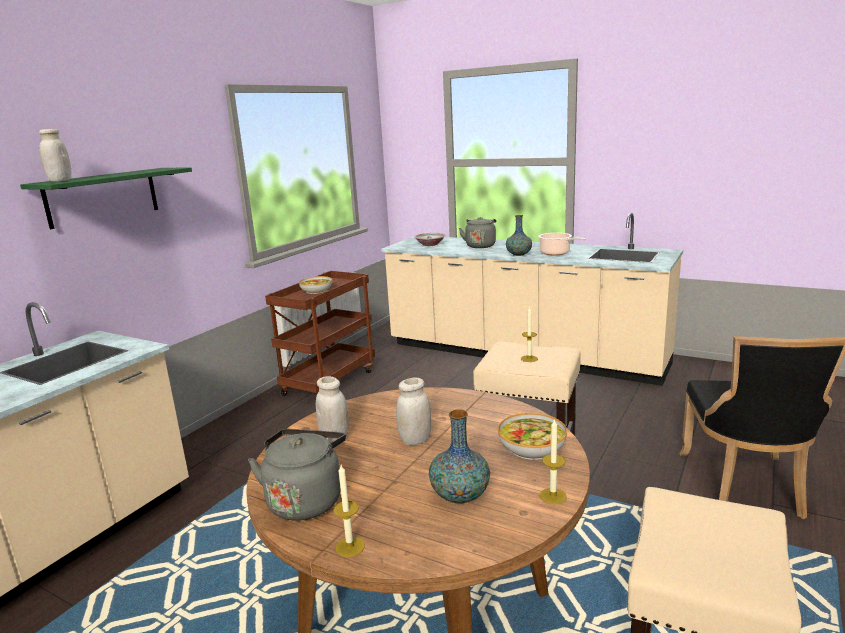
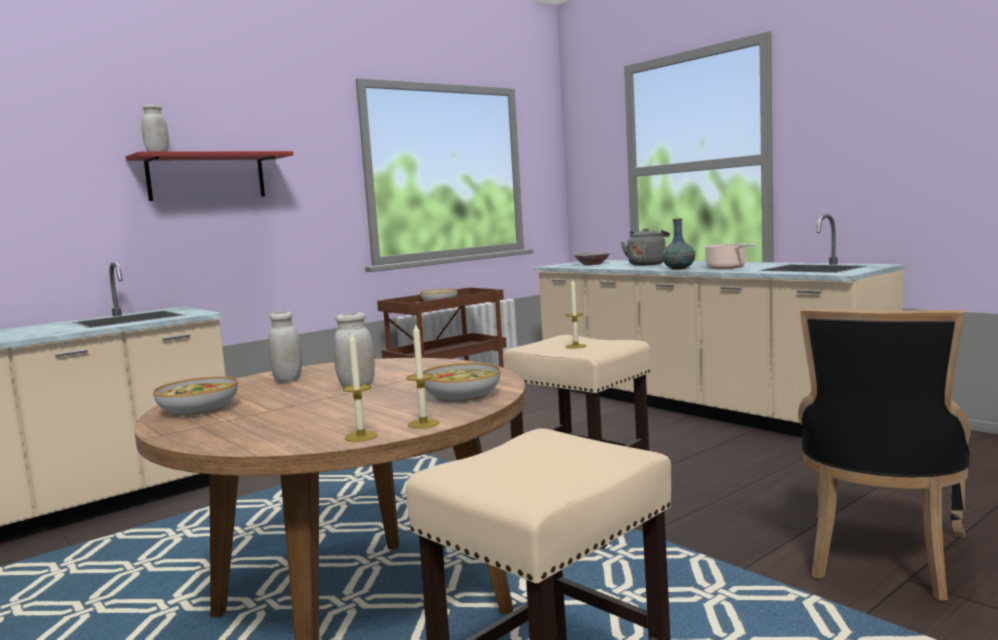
camera: 20 degrees right, 10 degrees down
(103, 197) = (206, 177): green shelf -> red shelf
(306, 500) = (199, 409): grey kettle -> bowl
(350, 547) = (187, 435): candle -> candle (361, 436)
(459, 496) = (334, 417): vase -> none

